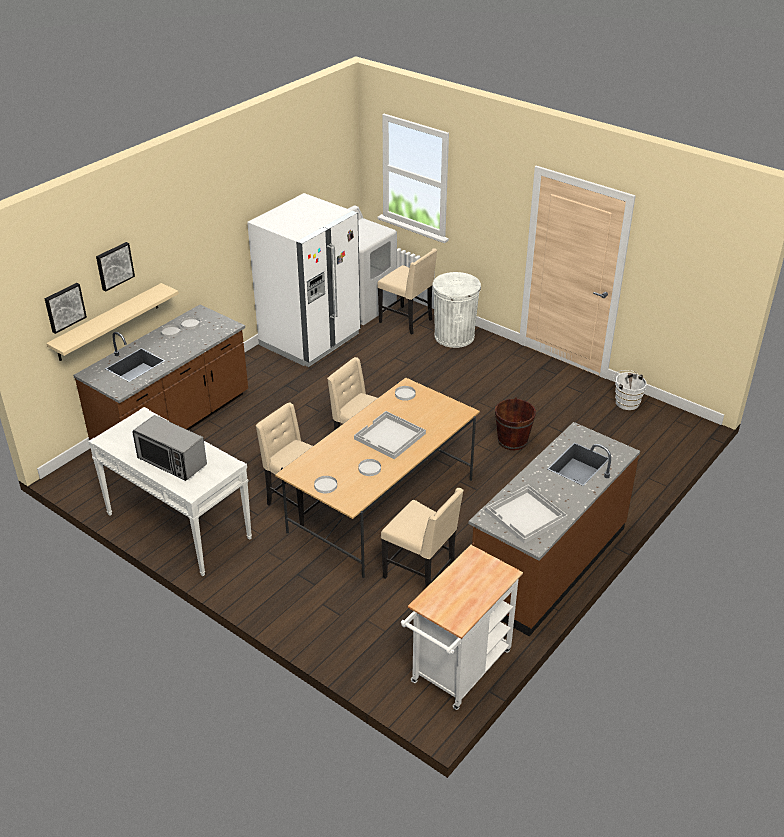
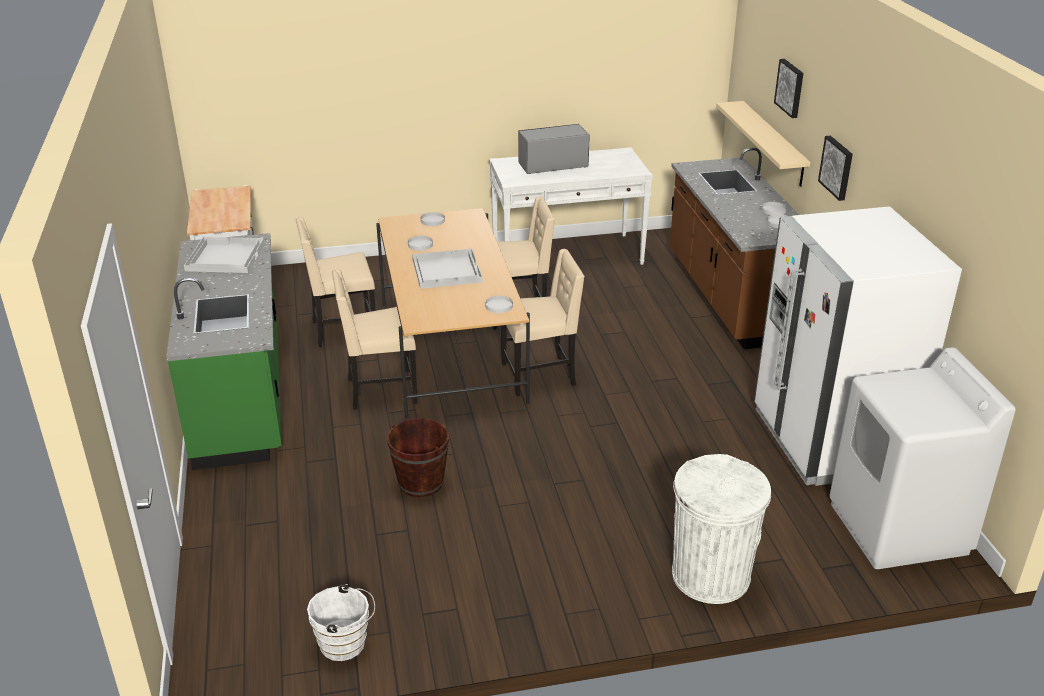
camera: 130 degrees right, 5 degrees down
(64, 307) = (758, 82): picture -> picture (837, 167)
(407, 321) = (804, 552): beige chair -> beige chair (380, 391)
(547, 563) = (241, 397): brown counter -> green counter

